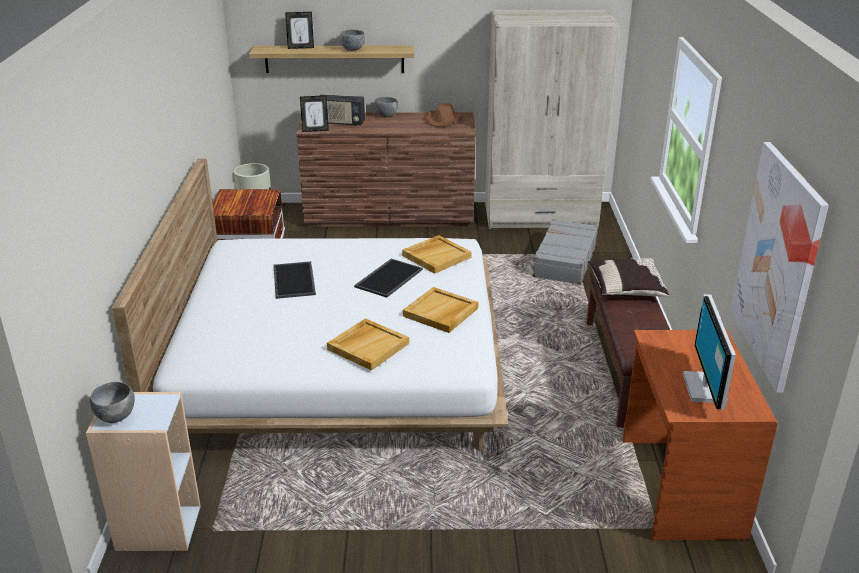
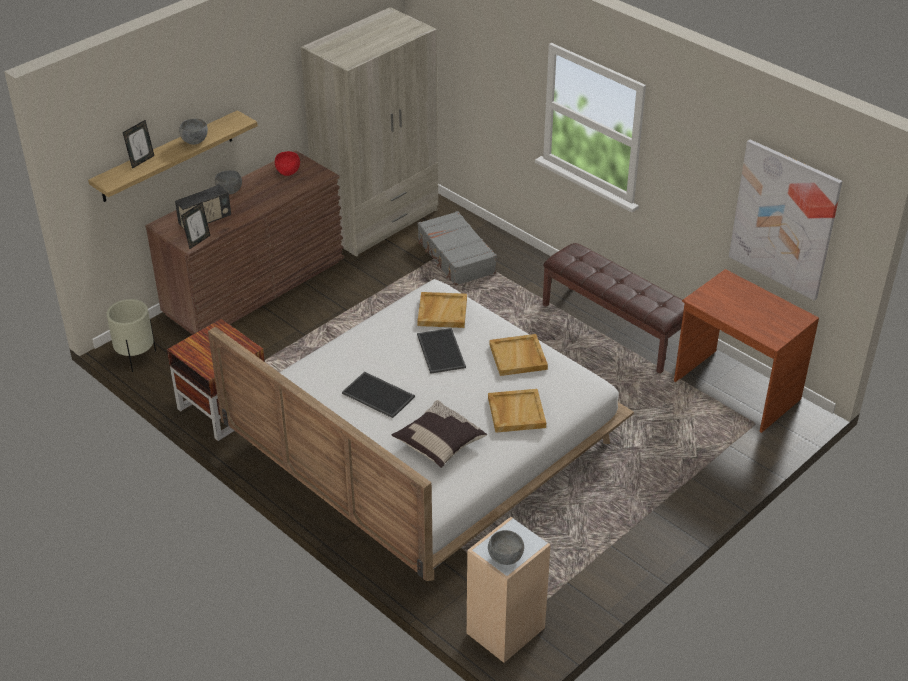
camera: 45 degrees left, 10 degrees up
(444, 120) = (288, 172): brown hat -> red bowl
(626, 288) = (589, 264): pillow -> pillow (439, 443)
(706, 388) = (766, 317): monitor -> none

